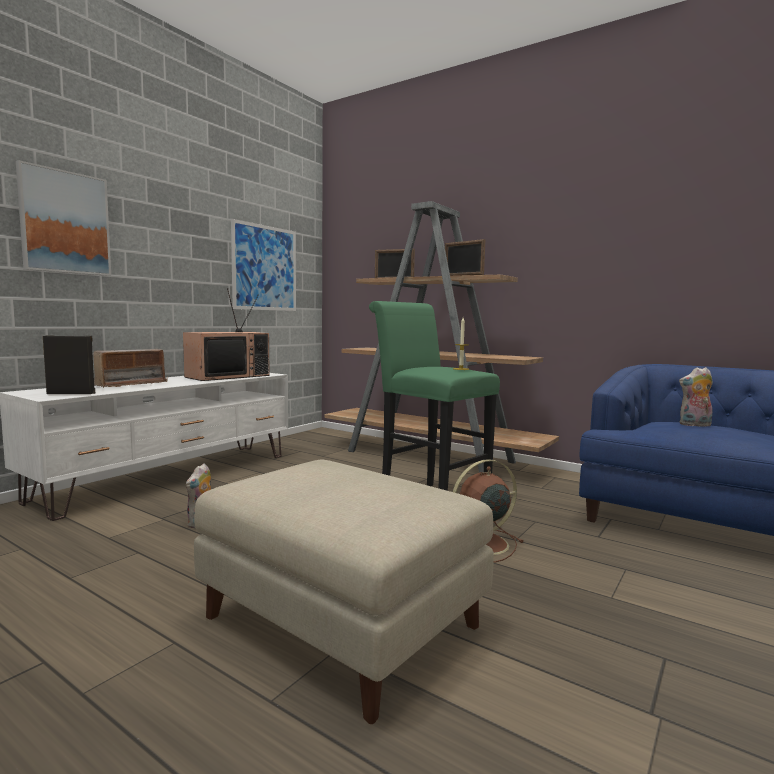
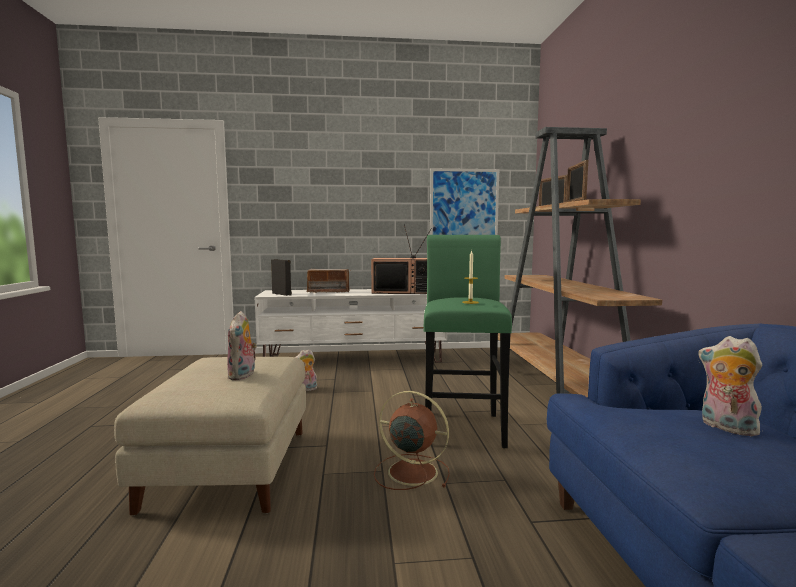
camera: 50 degrees right, 0 degrees up
(65, 222) = (306, 189): picture -> none
(373, 483) = (243, 376): none -> plush toy

